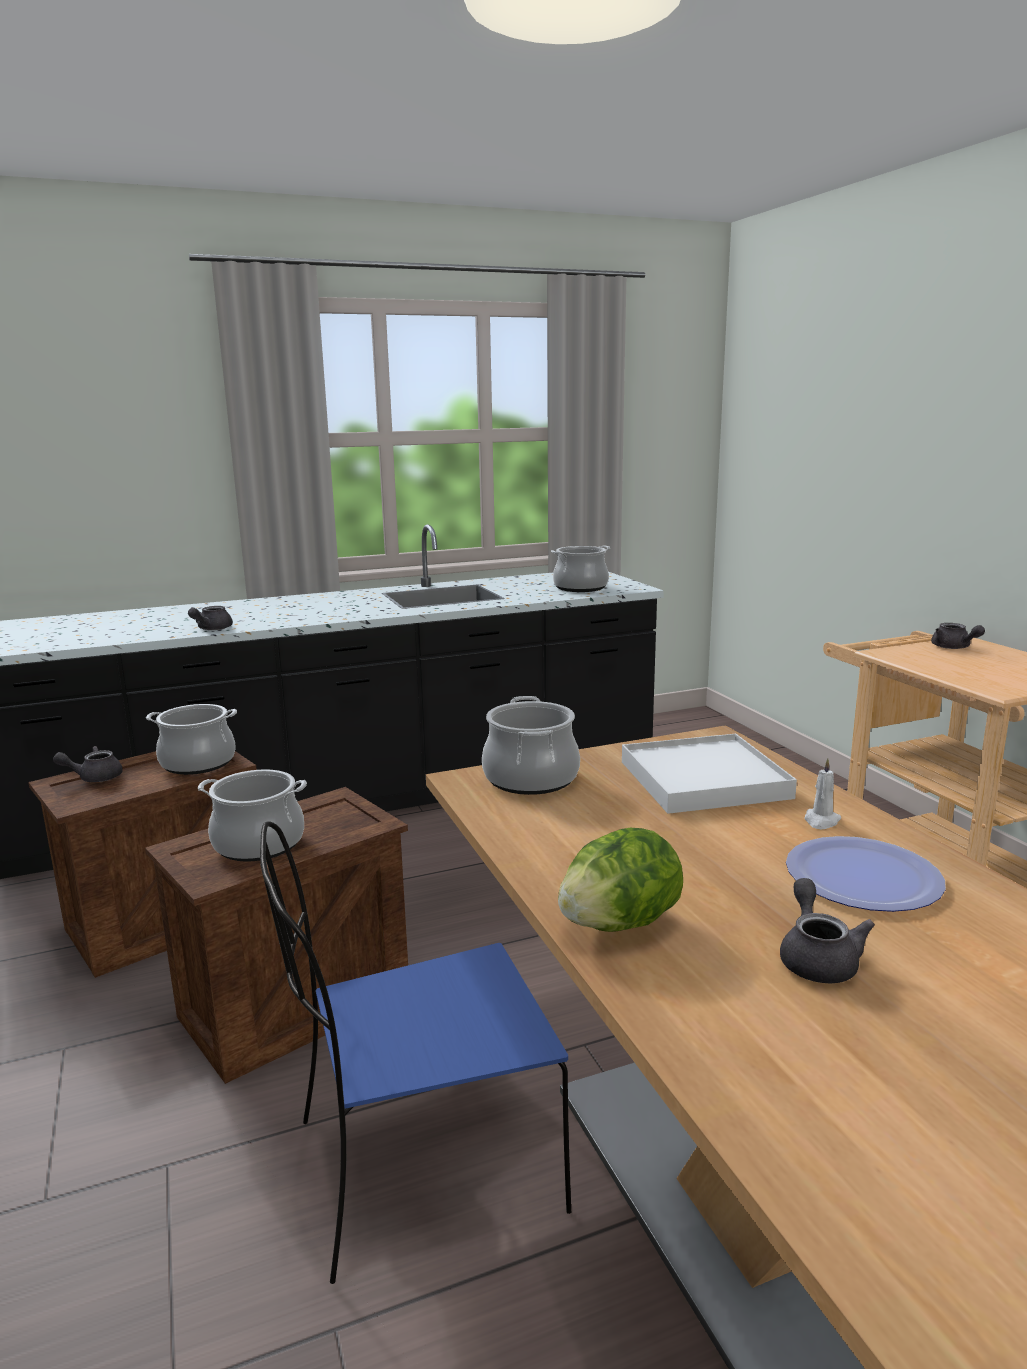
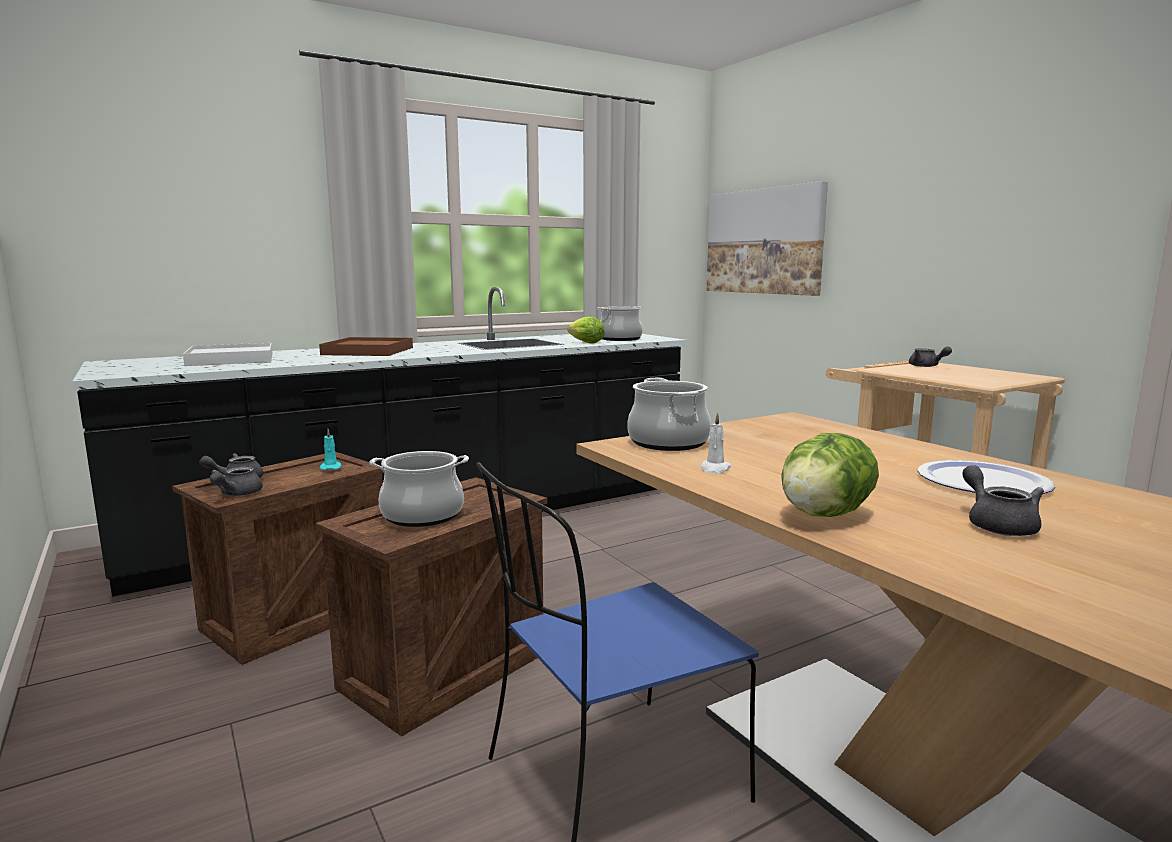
camera: 10 degrees left, 5 degrees down
(198, 763) = (331, 467): cooking pot -> turquoise candle
(210, 629) = (325, 360): grey teapot -> grey teapot (236, 494)
(269, 610) = (368, 351): none -> brown tray
(530, 596) = (584, 343): none -> lettuce
(704, 779) = (807, 438): white tray -> white tray (231, 359)
(784, 454) = (764, 241): none -> picture
(821, 821) = (919, 455): white candle -> white candle (715, 469)

